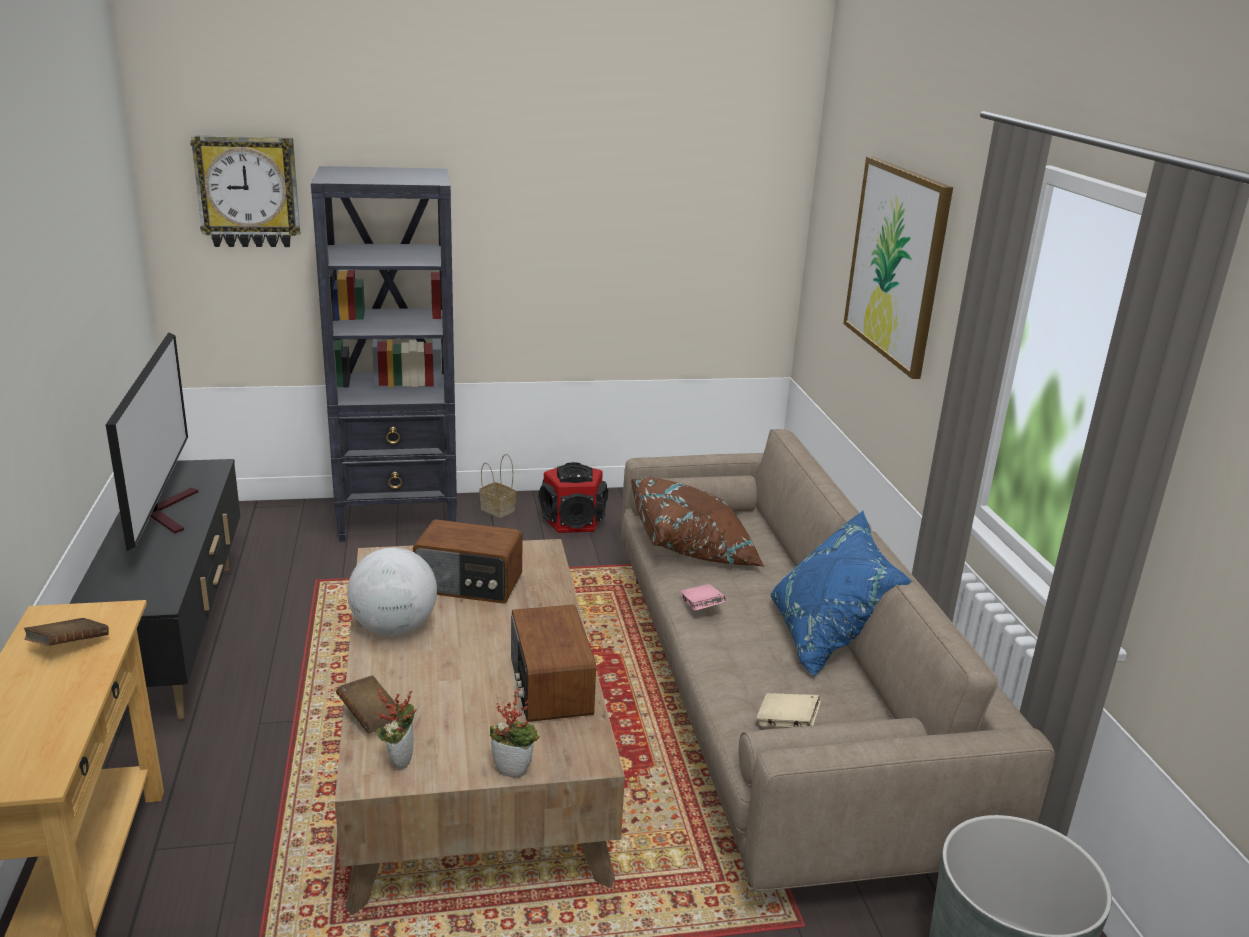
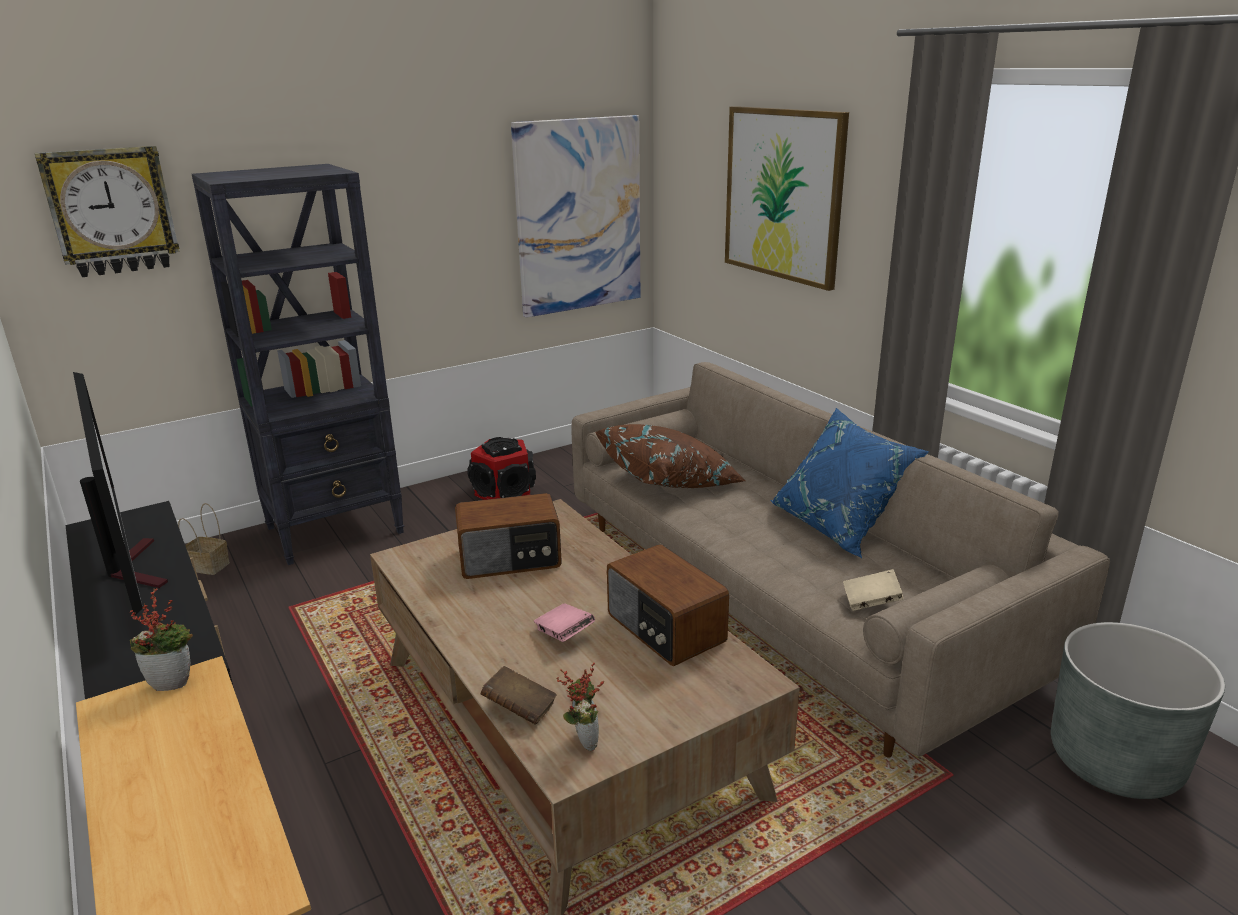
camera: 20 degrees left, 0 degrees up
(69, 646) = (170, 732): brown book -> none
(394, 628) = (471, 618): globe -> none
(496, 510) = (426, 500): basket -> basket (207, 566)
(514, 770) = (700, 713): potted plant -> potted plant (174, 682)
(701, 608) = (720, 528): pink book -> pink book (564, 634)
(712, 247) = (578, 216): none -> picture

